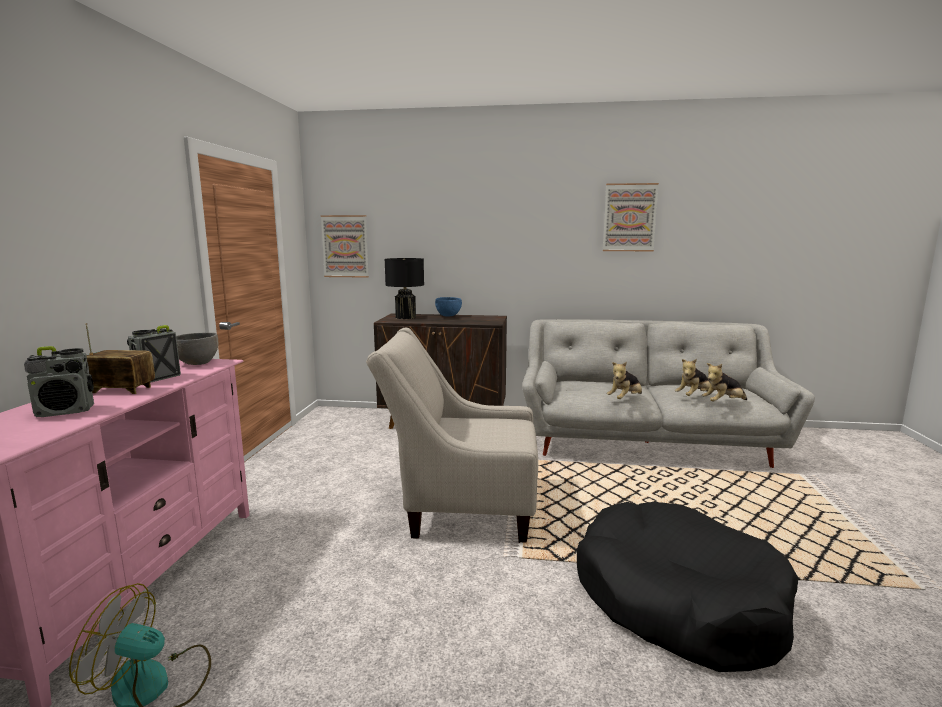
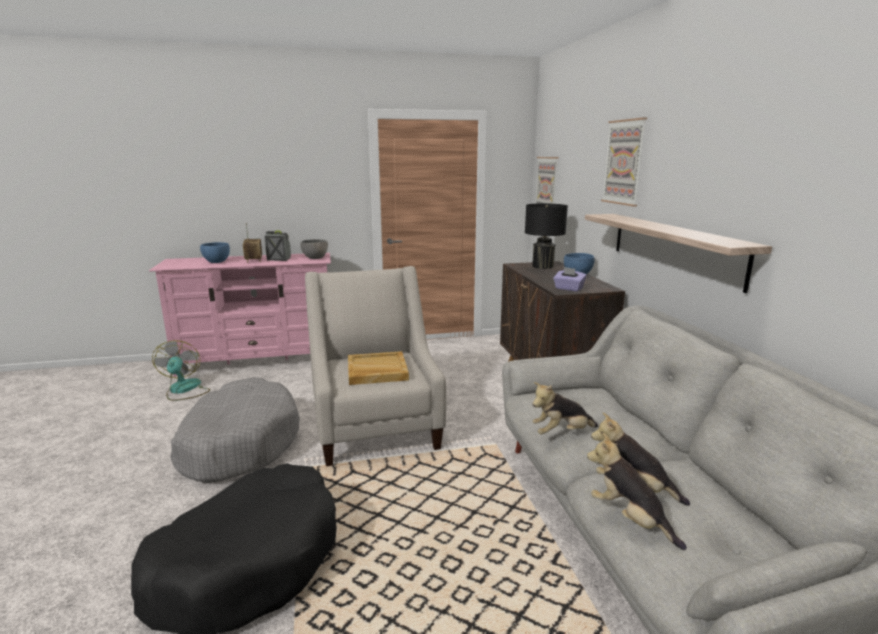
camera: 70 degrees right, 5 degrees up
(65, 412) = (217, 262): radio -> blue bowl
(433, 607) = (238, 443): none -> grey dog bed
(484, 432) = (376, 371): none -> beige tray
(488, 321) = (568, 289): none -> purple tissue box
(553, 274) = (673, 247): none -> shelf
(625, 399) = (561, 433): plush toy -> plush toy turned 45 degrees counterclockwise
(629, 217) = (774, 167): picture -> picture (624, 162)

